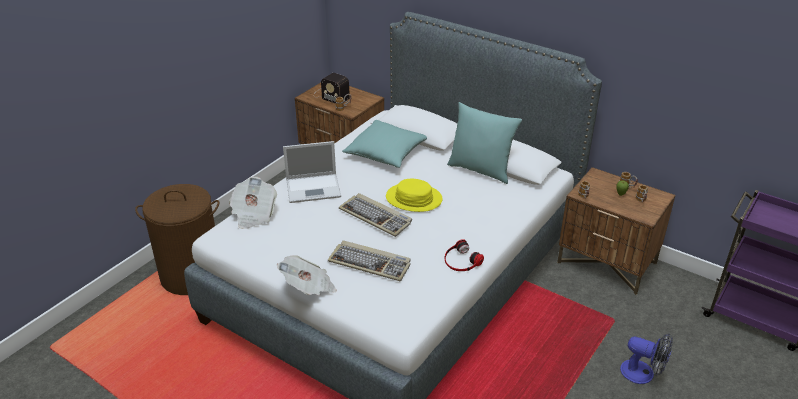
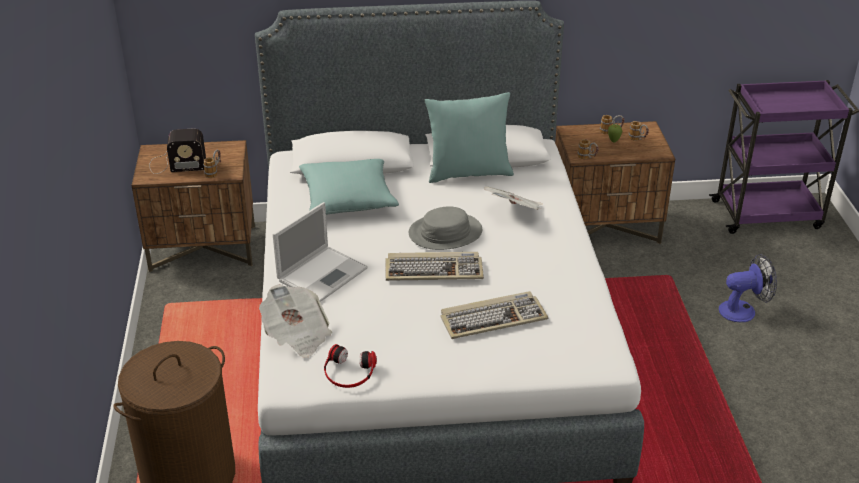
camera: 40 degrees left, 0 degrees up
(308, 287) = (468, 375): newspaper -> newspaper (515, 212)
(414, 199) = (445, 233): yellow hat -> grey hat
(461, 261) = (572, 270): headphones -> headphones (349, 372)

